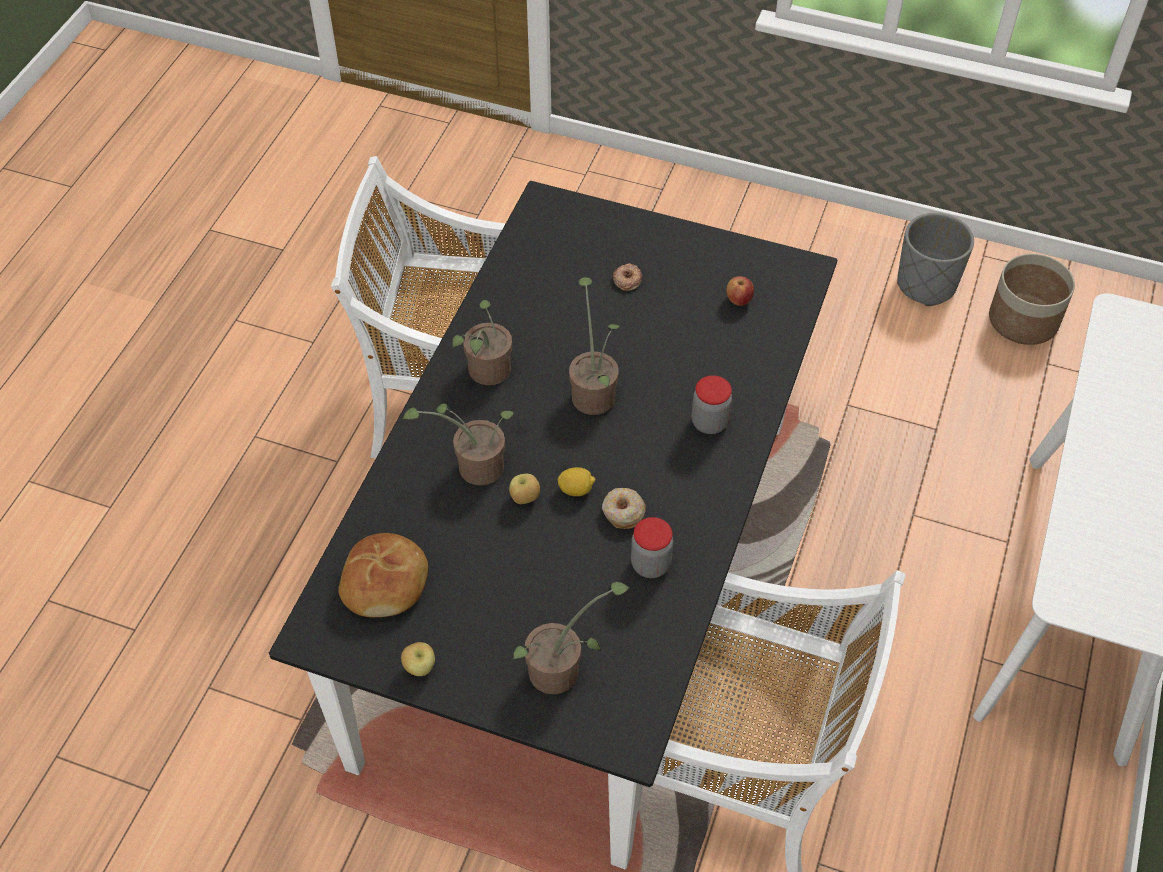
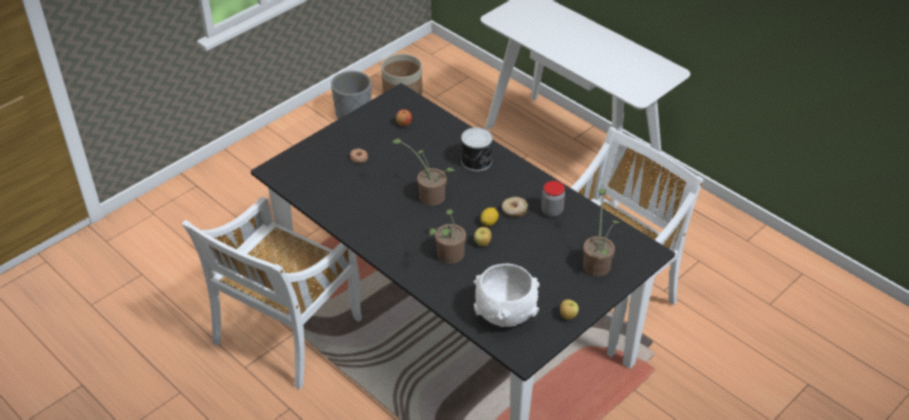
camera: 65 degrees left, 10 degrees down
(386, 583) = (506, 314): bread -> white bowl
(487, 373) = (386, 232): potted plant -> none
(709, 422) = (477, 161): jar -> can

